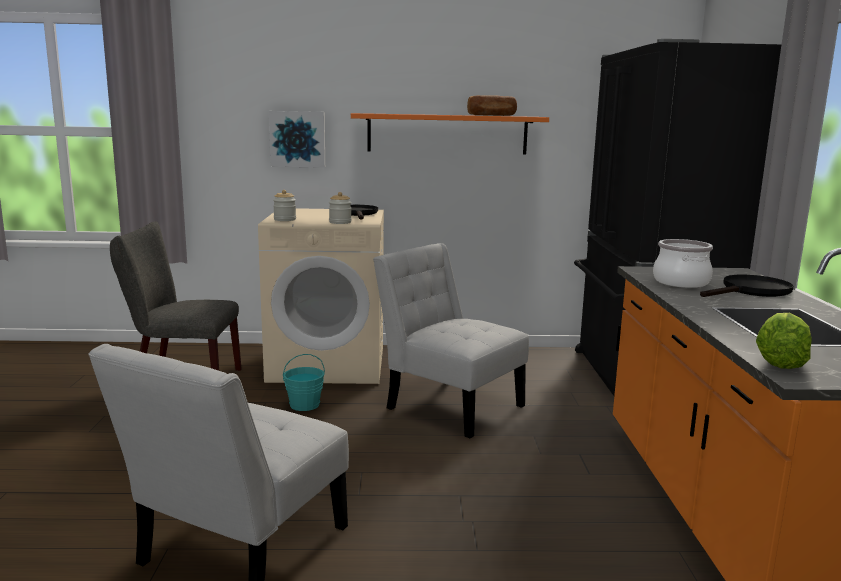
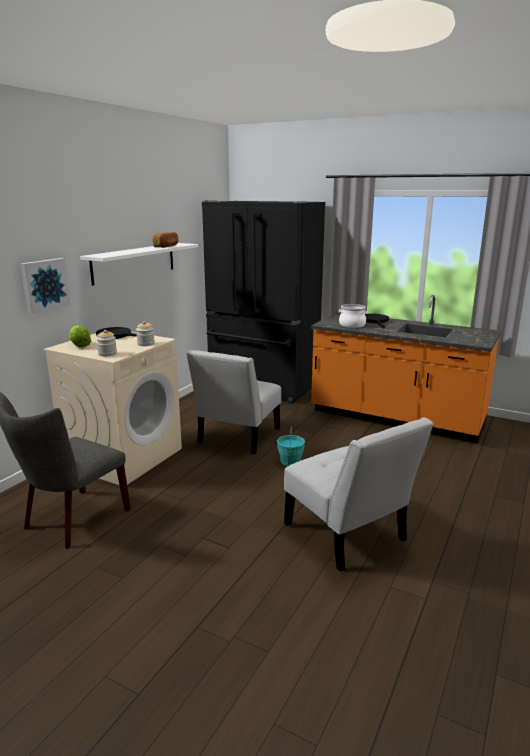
camera: 60 degrees left, 5 degrees up
(304, 404) = (182, 479): turquoise bucket -> turquoise bucket (290, 461)
(447, 134) = (134, 262): orange shelf -> white shelf
(449, 405) = (237, 438): white chair -> white chair turned 45 degrees counterclockwise
(780, 362) = (465, 341): lettuce -> lettuce (79, 345)

